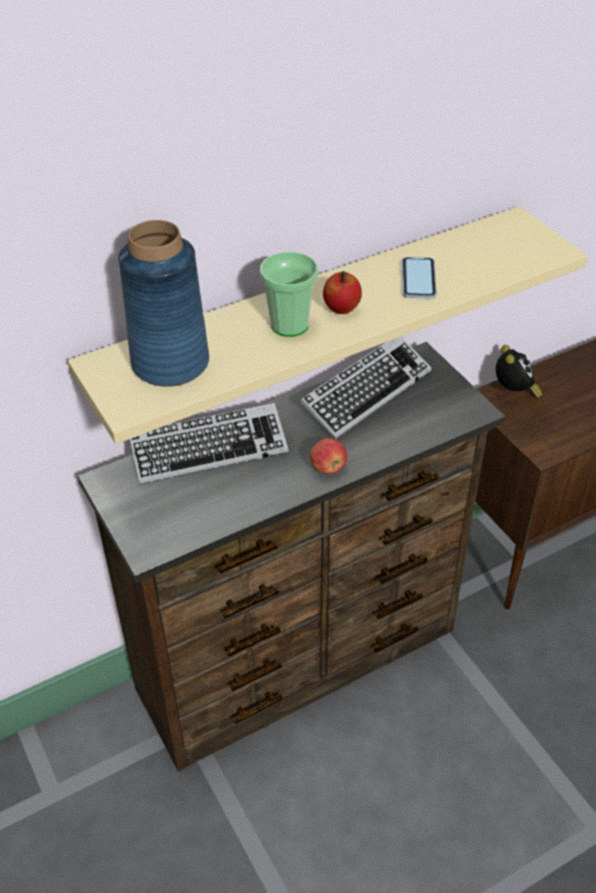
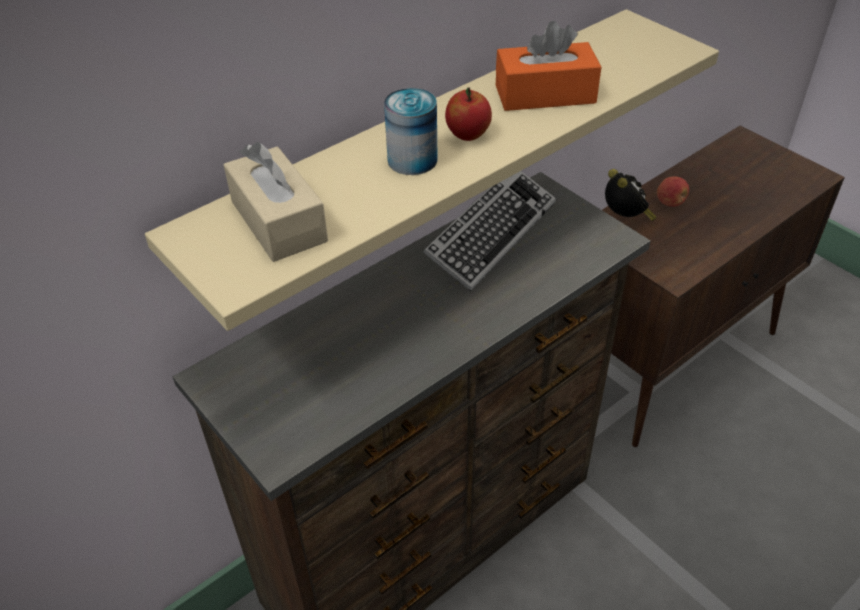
camera: 10 degrees left, 0 degrees up
(171, 363) = (278, 221): blue vase -> beige tissue box
(209, 450) = (327, 323): keyboard -> none
(289, 325) = (412, 160): cup -> can
(328, 468) = (472, 325): apple -> apple (670, 202)
(418, 279) = (545, 94): phone -> orange tissue box

